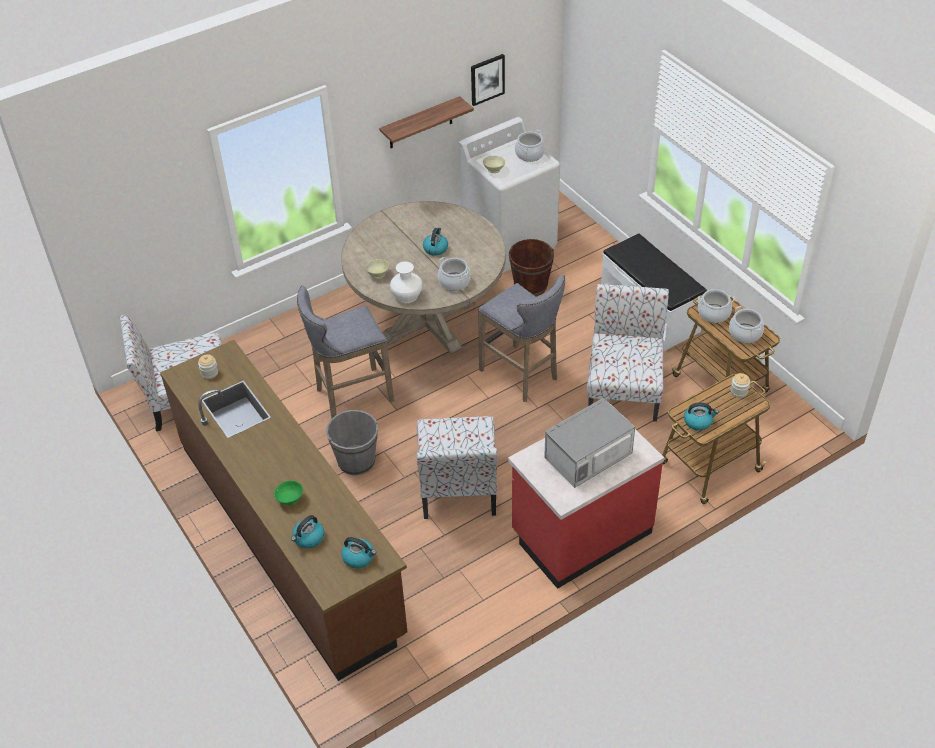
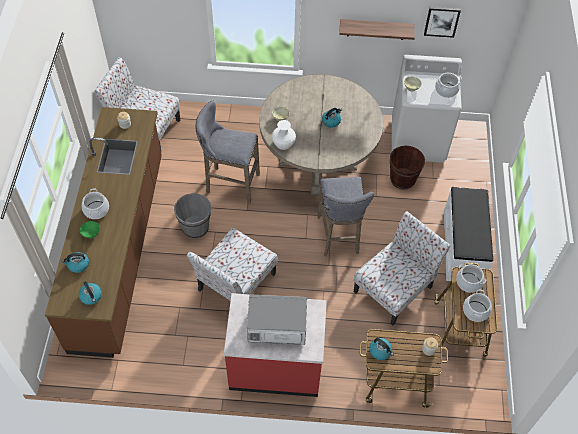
camera: 35 degrees right, 10 degrees up
(454, 282) = (320, 152): cooking pot -> cooking pot (96, 210)

